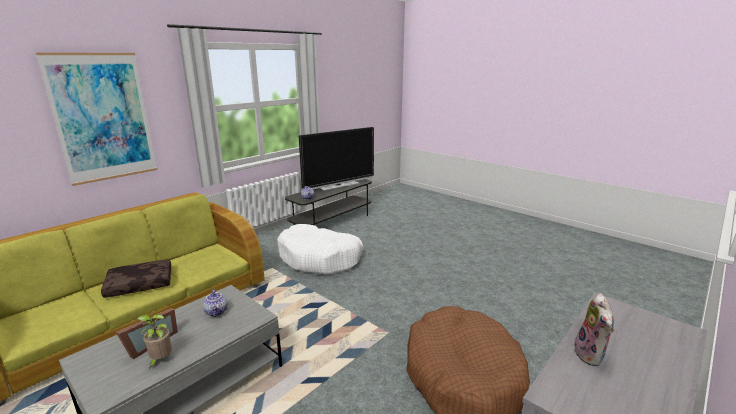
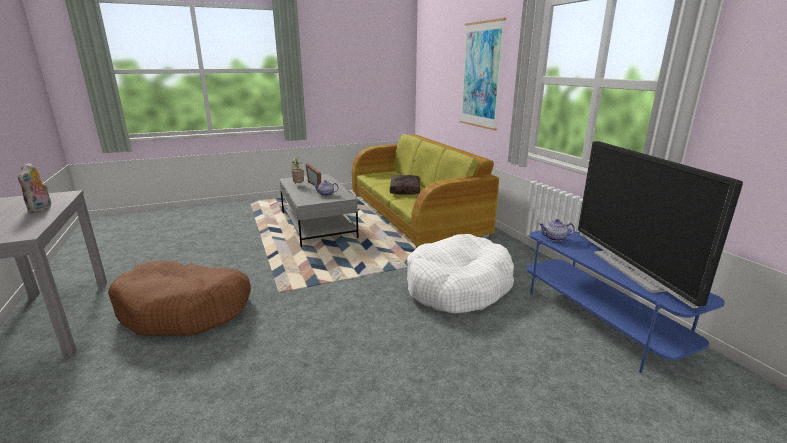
camera: 115 degrees right, 0 degrees up
(332, 221) = (599, 321): grey tv stand -> blue tv stand
(591, 356) = (41, 209): plush toy -> plush toy turned 135 degrees counterclockwise

